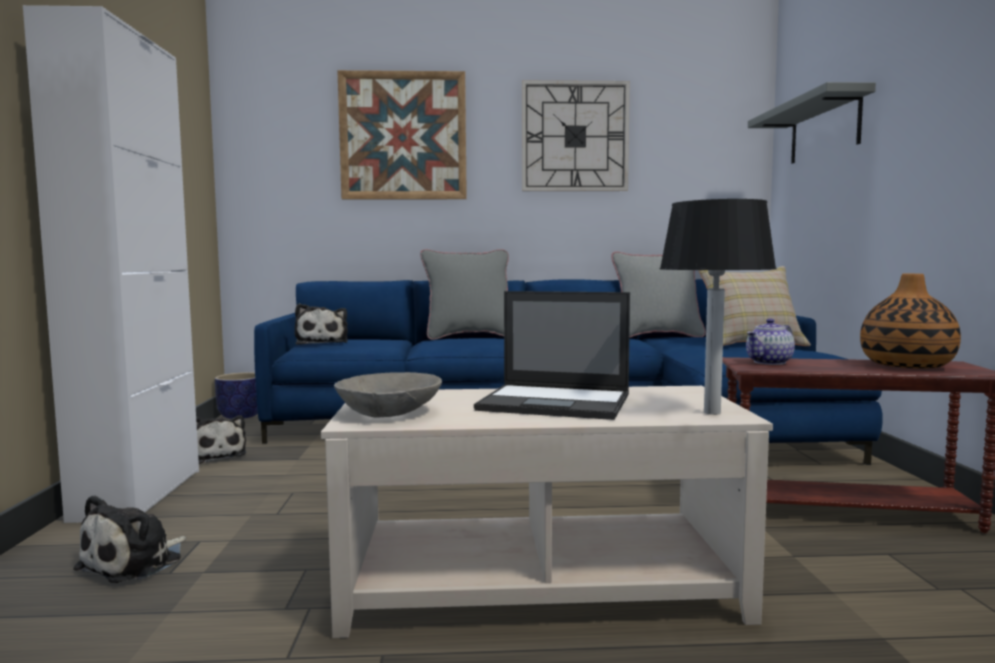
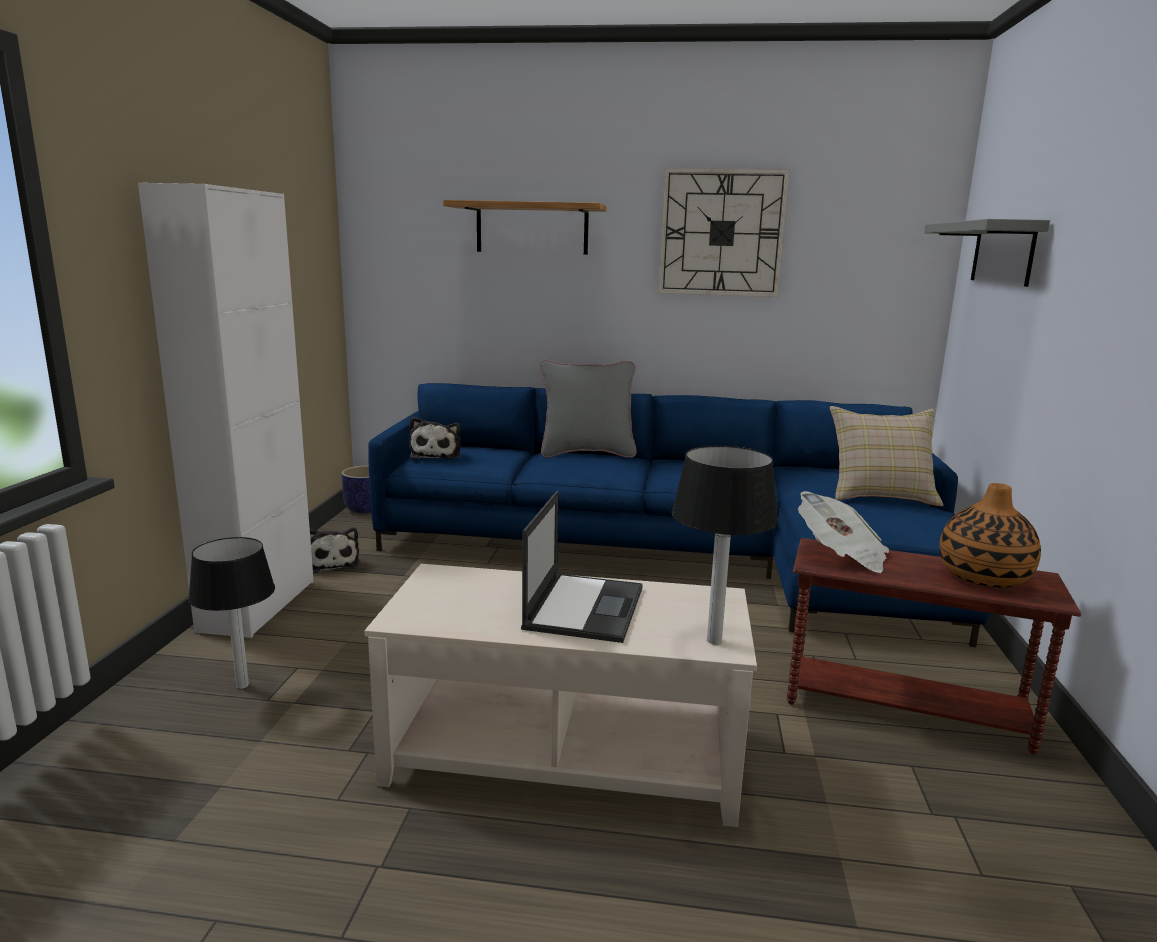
camera: 10 degrees right, 10 degrees up
(135, 562) = (243, 685): plush toy -> table lamp
(389, 412) = (432, 606): grey bowl -> none
(403, 136) = (532, 228): picture -> shelf
(557, 403) = (584, 607): laptop -> laptop turned 105 degrees counterclockwise
(657, 336) = (791, 465): grey pillow -> none
(769, 362) = (841, 555): teapot -> newspaper

